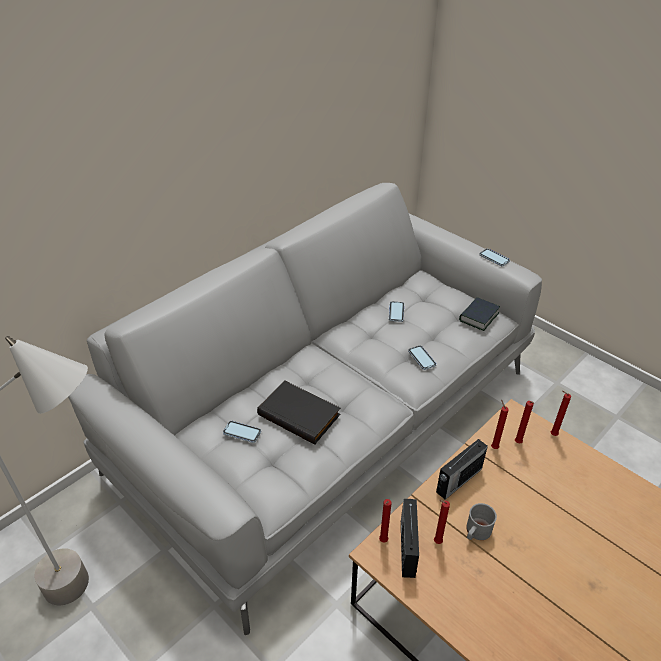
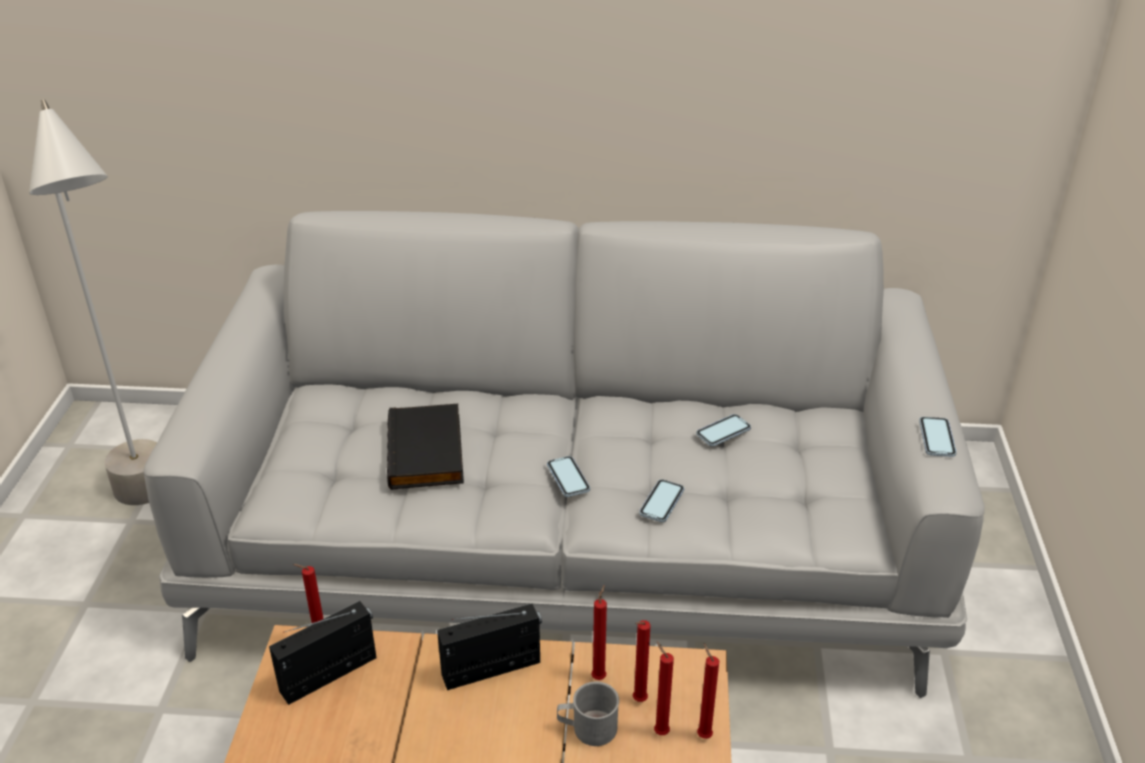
camera: 50 degrees right, 5 degrees down
(242, 432) = (350, 425): phone -> phone (568, 478)
(436, 542) = (364, 697): red candle -> red candle (659, 731)
(458, 481) = (493, 668): radio -> radio turned 150 degrees clockwise
(476, 532) = (418, 732): grey mug -> grey mug (587, 728)
(478, 317) = (831, 515): book -> none

